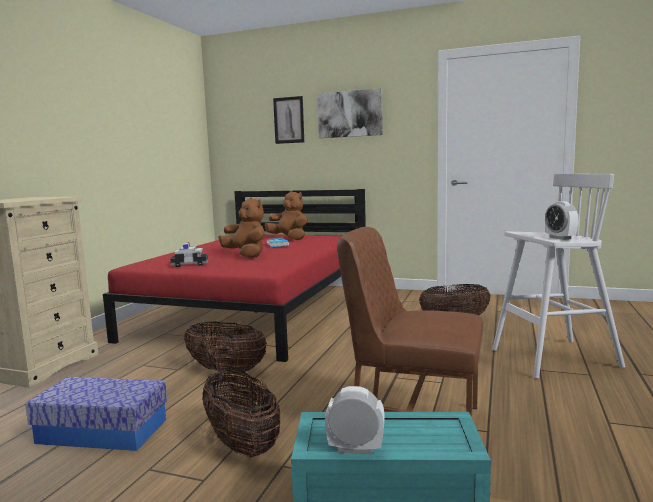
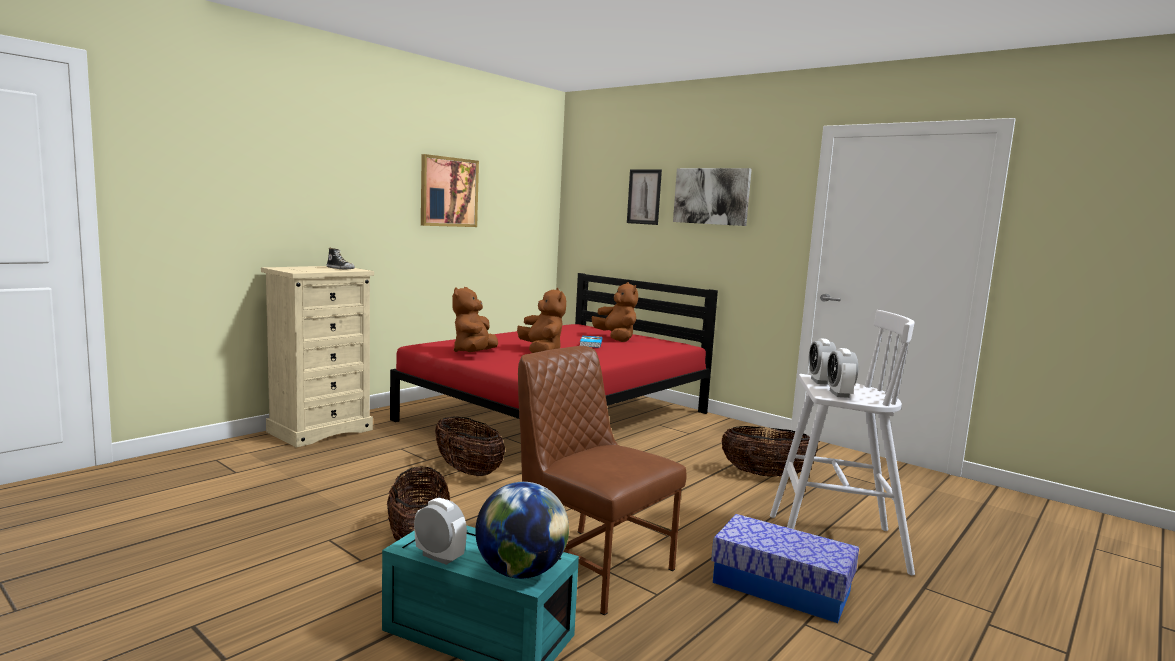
camera: 20 degrees right, 0 degrees up
(44, 197) = (341, 269): none -> shoe
(102, 431) = (320, 499): storage box -> storage box (780, 587)
(122, 122) = (448, 192): none -> picture
(190, 264) = (474, 353): toy car -> brown plush toy
(445, 440) = (520, 572): none -> globe
(529, 233) = (819, 381): none -> alarm clock

